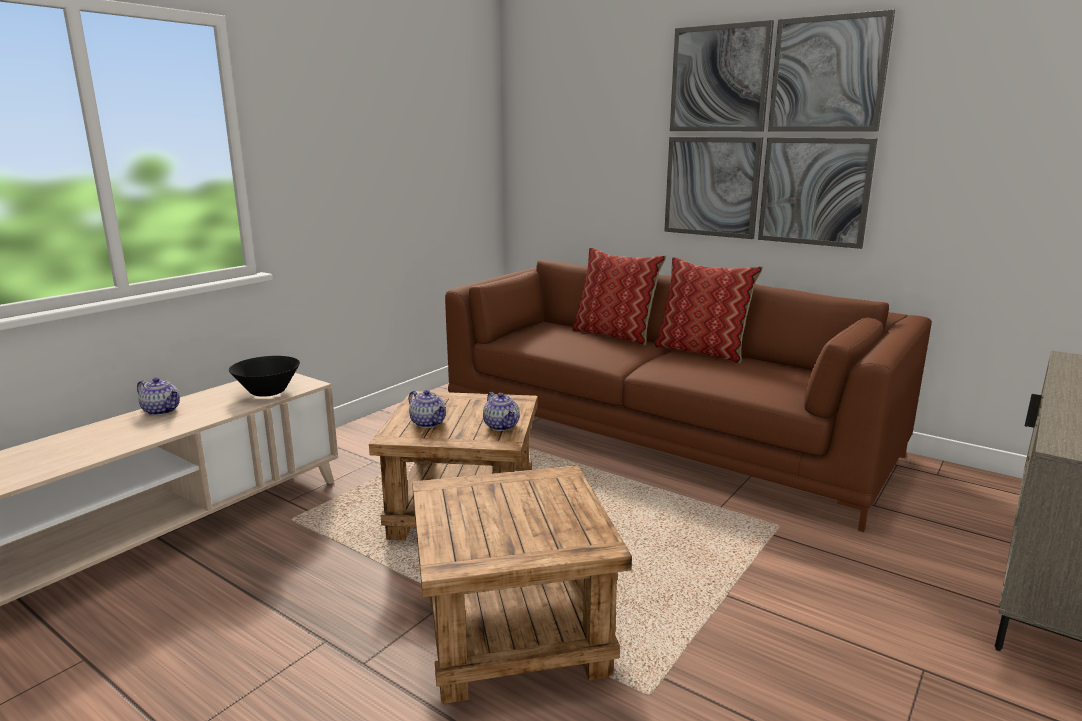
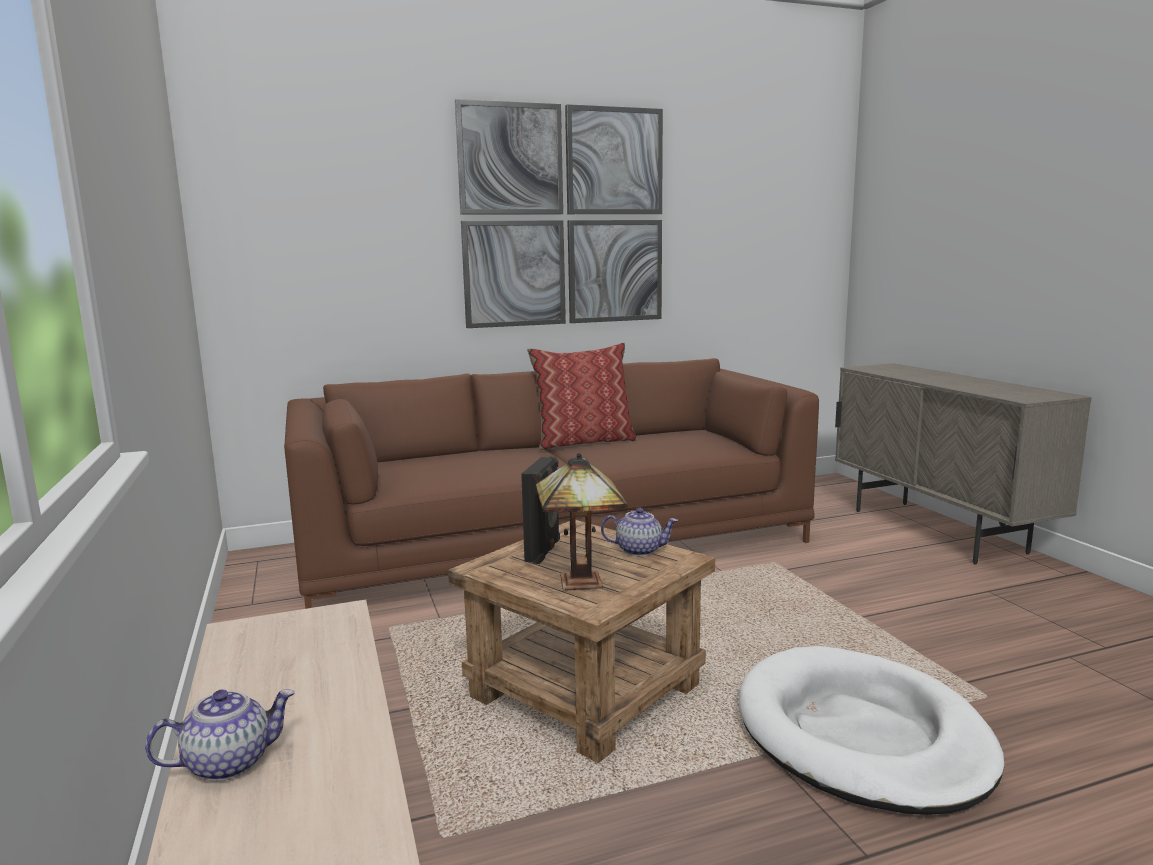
camera: 55 degrees left, 5 degrees down
(268, 392) = (317, 648): black bowl -> none
(429, 423) = (578, 580): teapot -> table lamp
(466, 403) = (544, 551): none -> black speaker
(512, 634) = (861, 735): brown side table -> white dog bed
(615, 335) = (478, 452): pillow -> none

